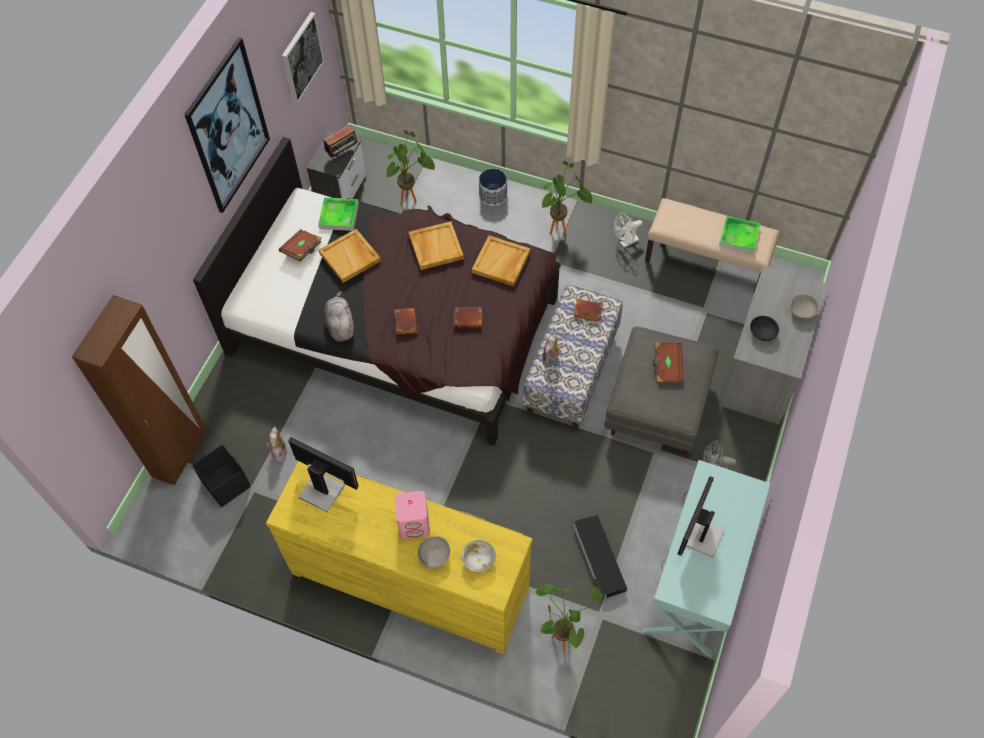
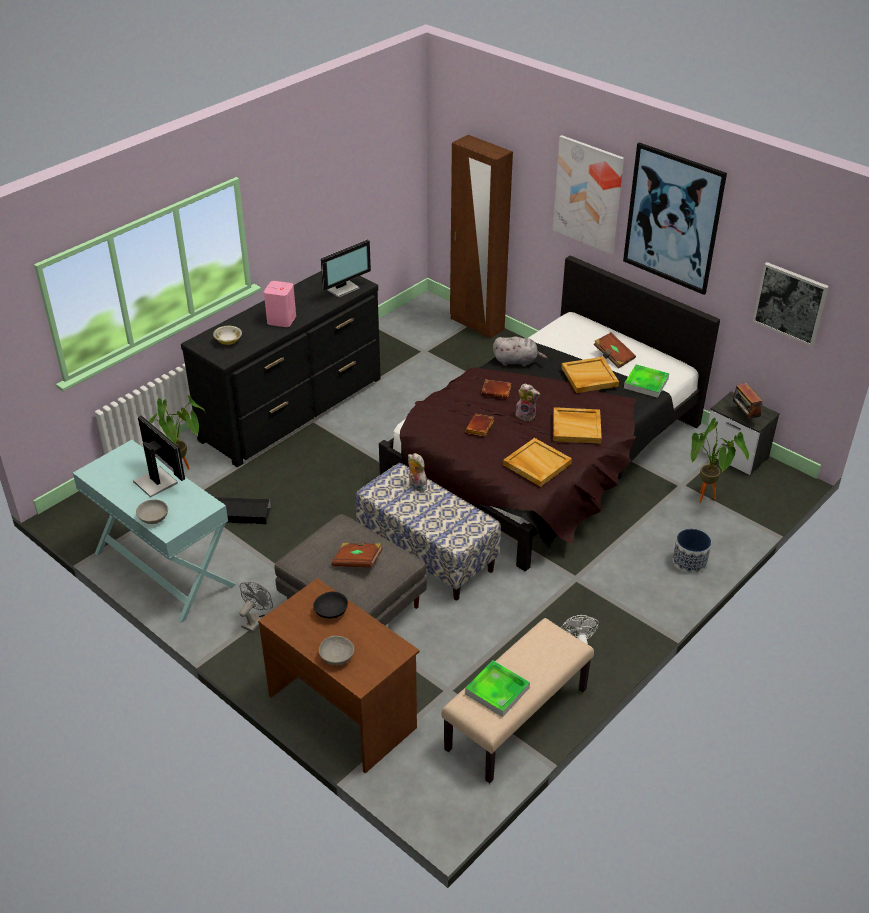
camera: 110 degrees right, 20 degrees down
(175, 216) = (588, 194): none -> picture
(226, 483) = (437, 340): black storage box -> none
(278, 451) = (450, 368): plush toy -> plush toy (526, 415)
(409, 579) = (293, 409): yellow dresser -> black dresser
(434, 555) = (249, 323): grey bowl -> grey bowl (154, 518)
(561, 228) = (620, 604): potted plant -> none
(587, 312) = (456, 525): brown book -> none
(762, 369) = (343, 710): grey desk -> brown desk

